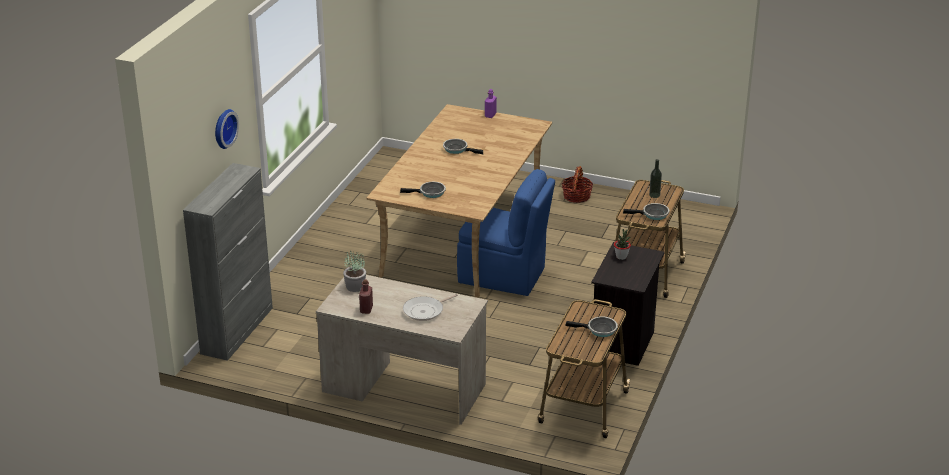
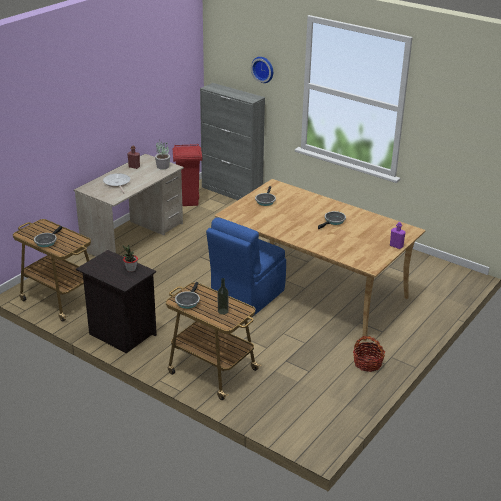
camera: 105 degrees right, 0 degrees up
(280, 362) = (189, 202): none -> red trash can

